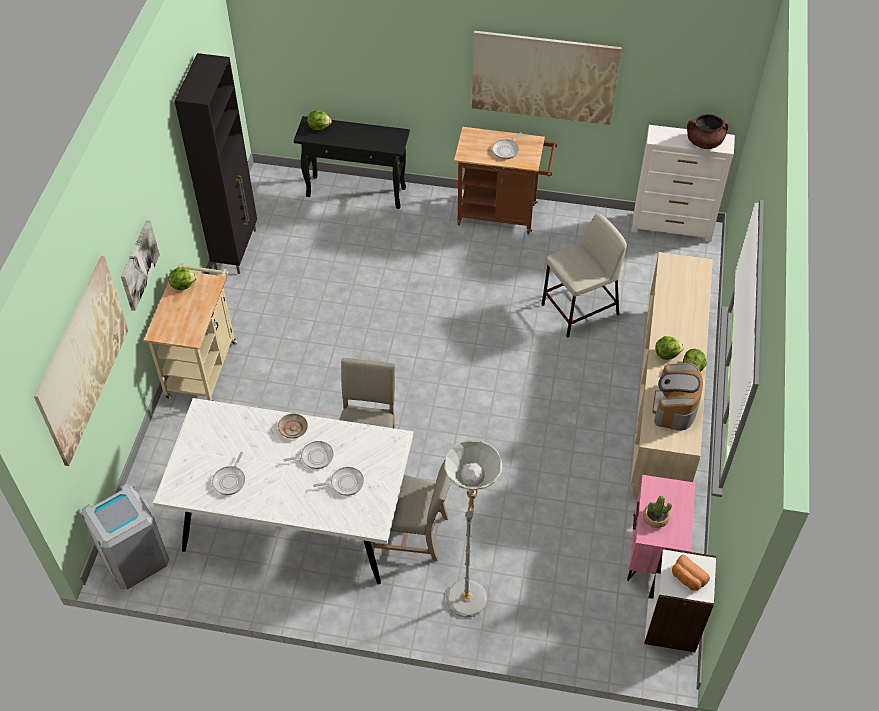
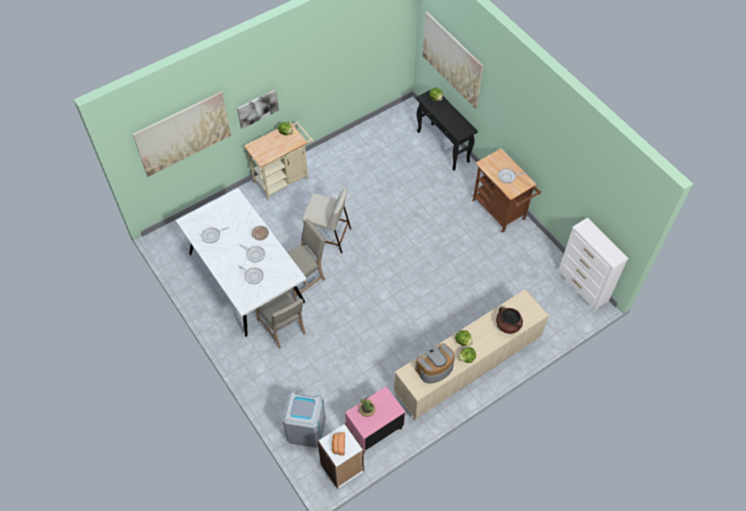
camera: 45 degrees right, 5 degrees up
(134, 558) = (170, 241): grey trash can -> grey trash can (306, 429)
(236, 249) = (357, 134): black cabinet -> none
(467, 590) = (276, 372): grey floor lamp -> none
(544, 77) = (544, 150): picture -> picture (452, 60)
(579, 310) = (480, 290): beige stool -> beige stool (327, 236)
(704, 142) = (605, 249): brown cooking pot -> brown cooking pot (508, 325)

